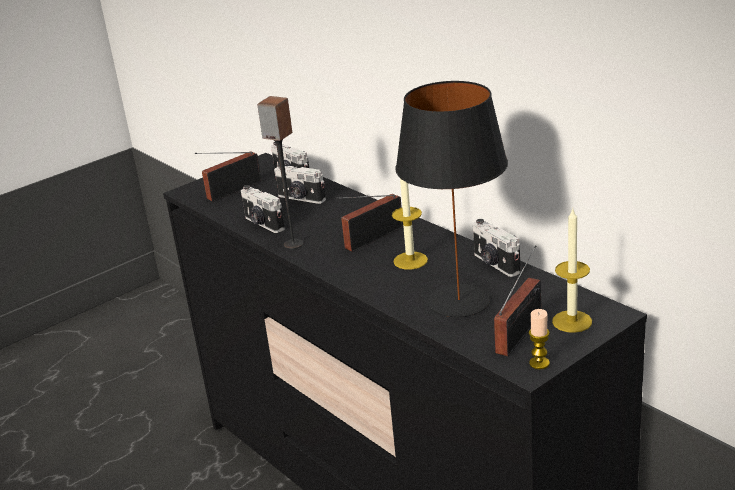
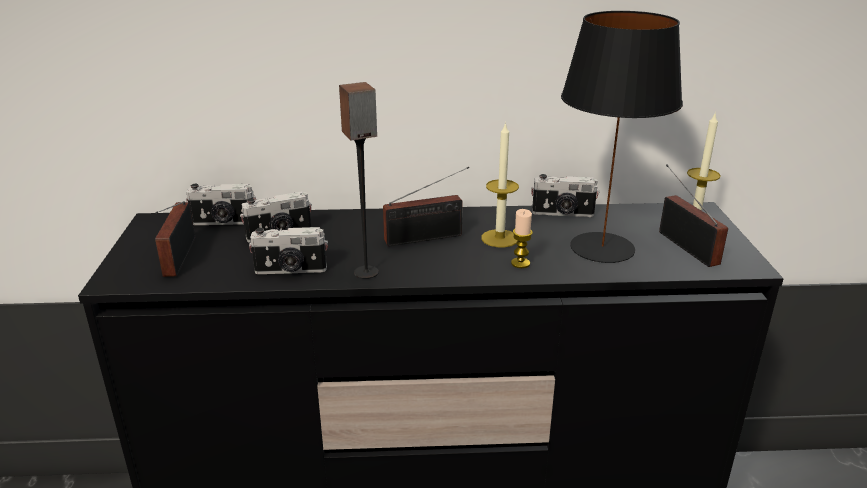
camera: 55 degrees left, 0 degrees up
(370, 239) = (428, 238): radio -> radio turned 105 degrees counterclockwise
(539, 363) = (744, 258): candle -> candle (520, 263)

